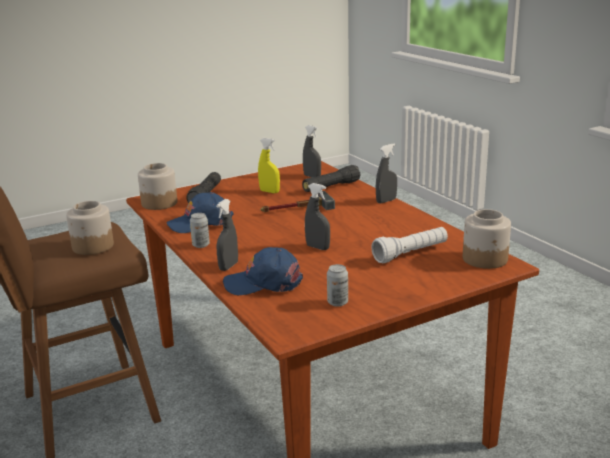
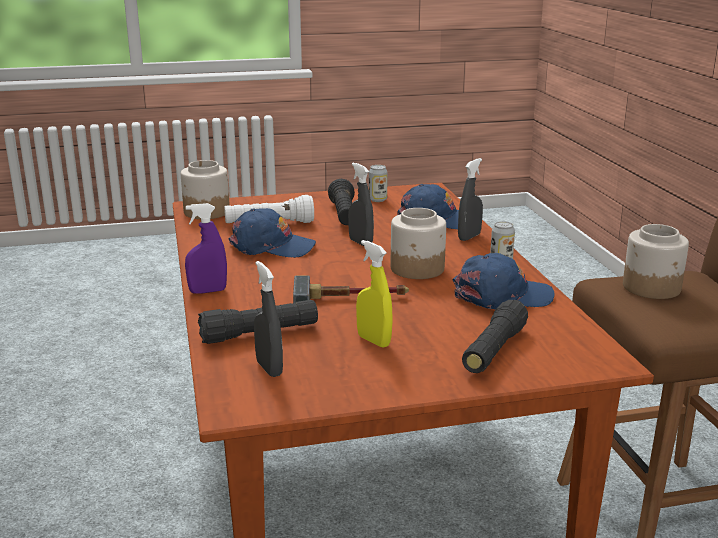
camera: 165 degrees left, 0 degrees up
(159, 203) = (580, 346): jar -> jar (417, 269)
(355, 274) = (344, 216): none -> black flashlight
(383, 234) = (271, 246): none -> blue cap
(386, 201) = (208, 291): grey spray bottle -> purple spray bottle

